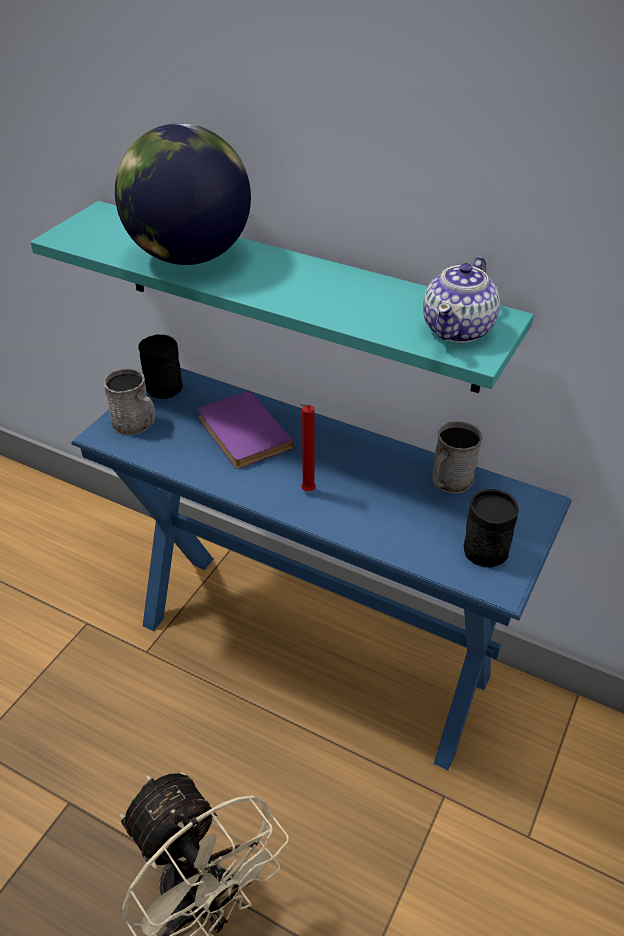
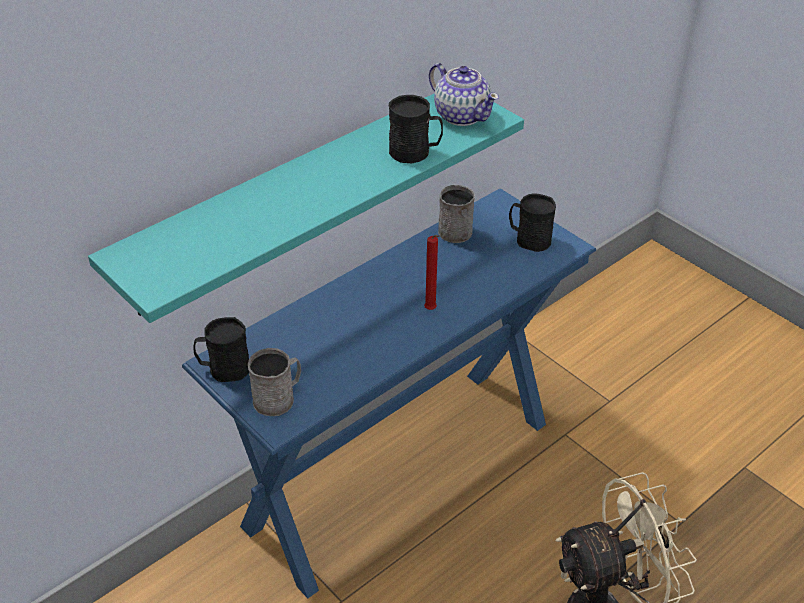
camera: 70 degrees left, 0 degrees up
(189, 256) = (261, 215): globe -> none
(241, 433) = (334, 331): purple book -> none
(356, 314) = (415, 152): none -> black mug

